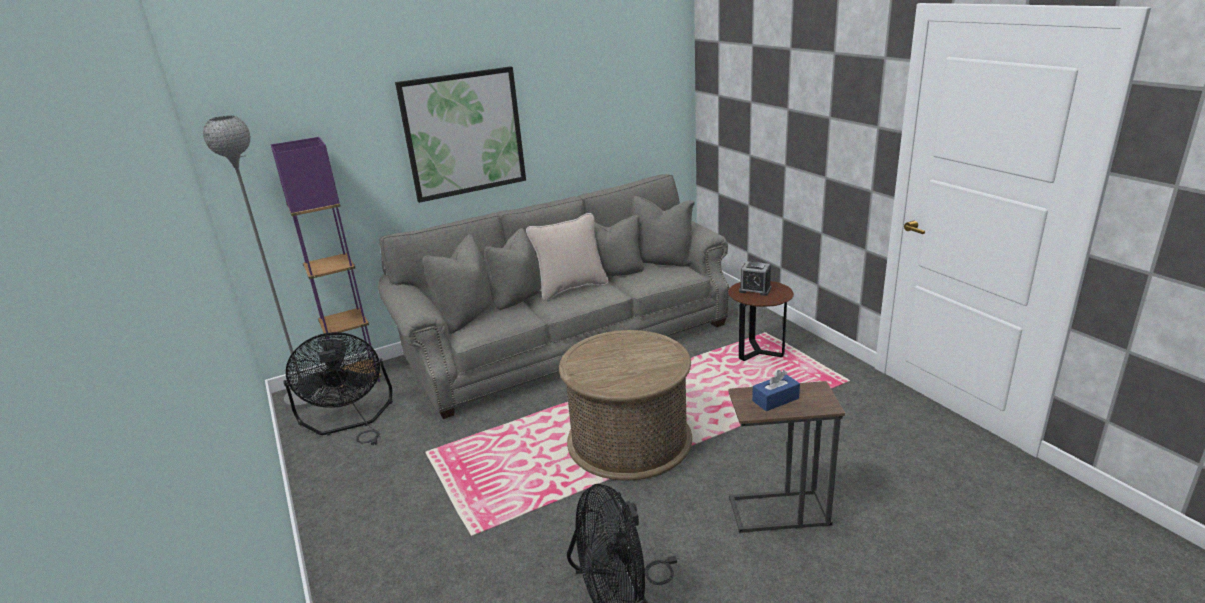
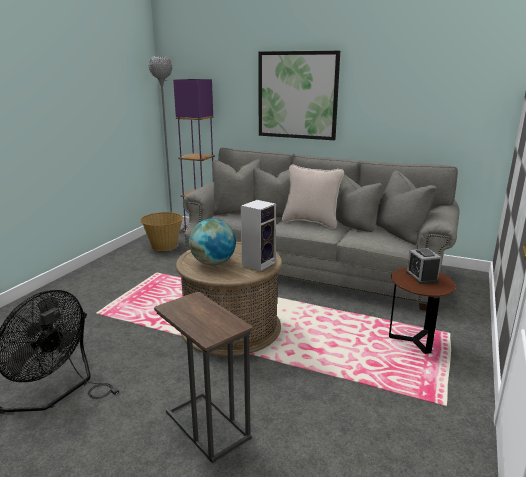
camera: 50 degrees right, 5 degrees down
(350, 422) = (164, 246): black fan -> basket
(620, 372) = (213, 263): none -> globe
(654, 347) = (258, 263): none -> speaker
(775, 399) = (197, 312): blue tissue box -> none

